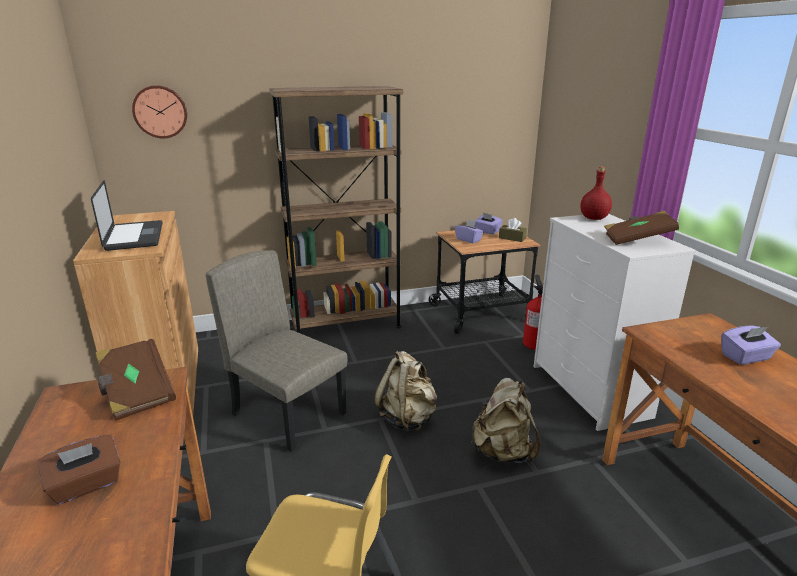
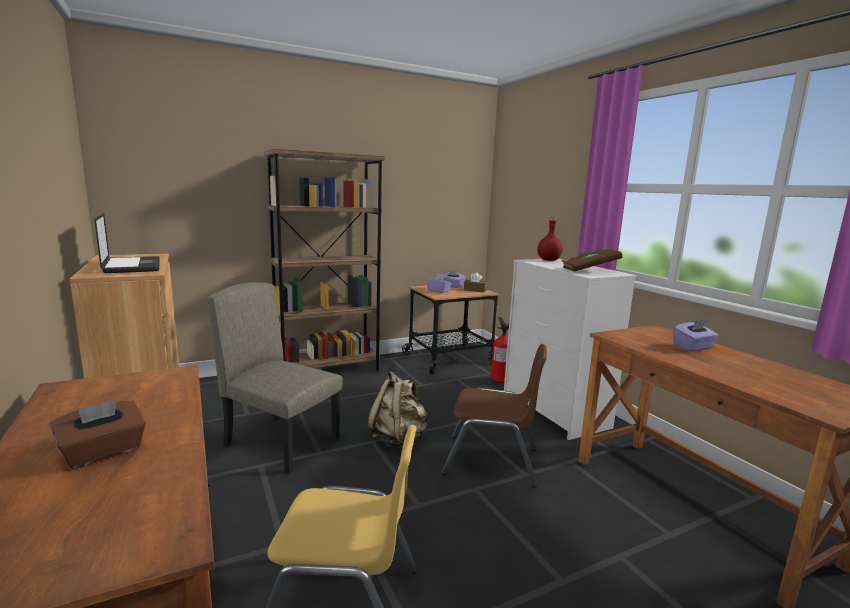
camera: 10 degrees left, 10 degrees down
(136, 393) = (147, 384): brown book -> none
(160, 111) = (160, 164): wall clock -> none
(503, 452) = (491, 461): beige backpack -> brown chair

